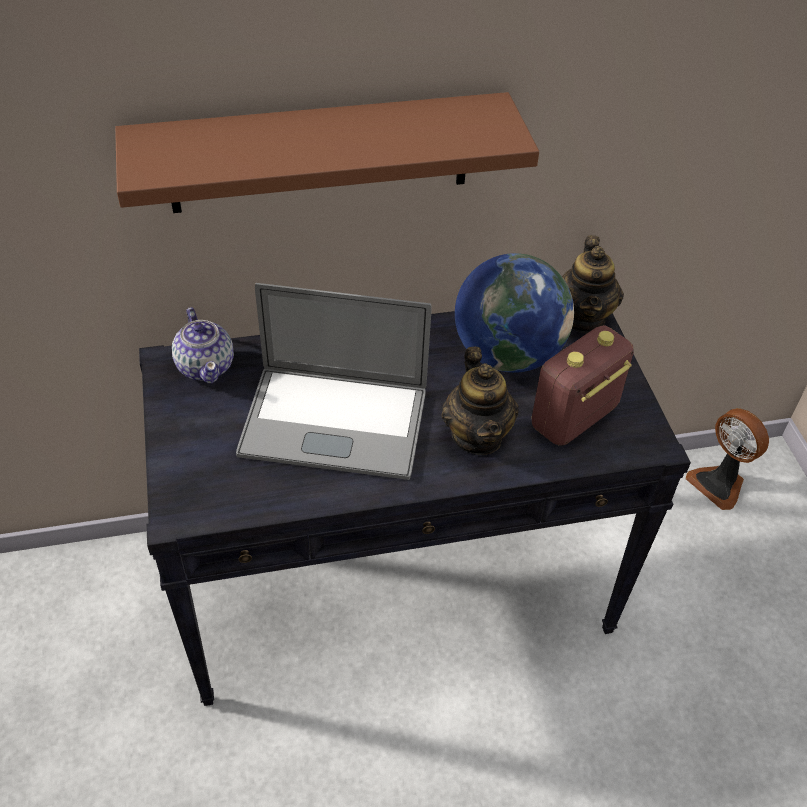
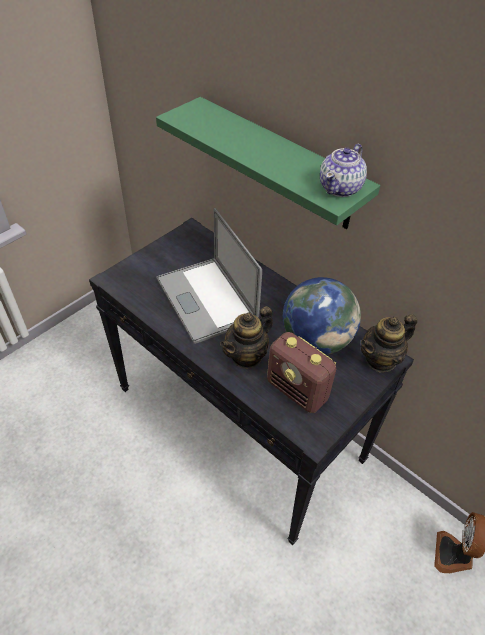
camera: 55 degrees right, 0 degrees up
(206, 366) = (200, 241): teapot -> teapot (341, 188)
(320, 153) = (279, 164): brown shelf -> green shelf
(573, 418) = (297, 391): radio -> radio turned 150 degrees counterclockwise

